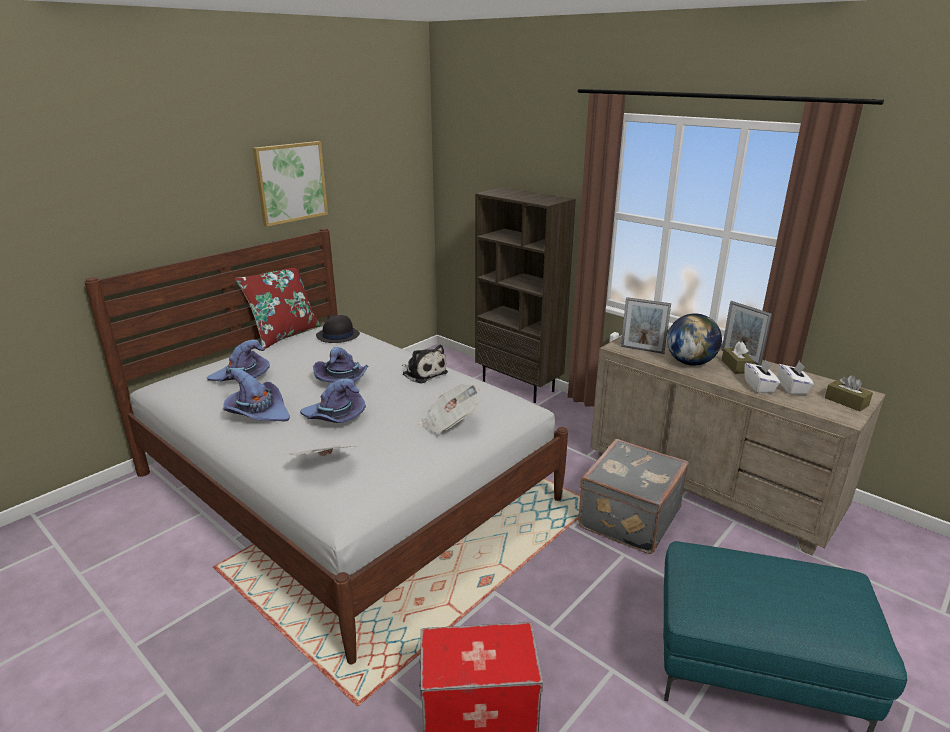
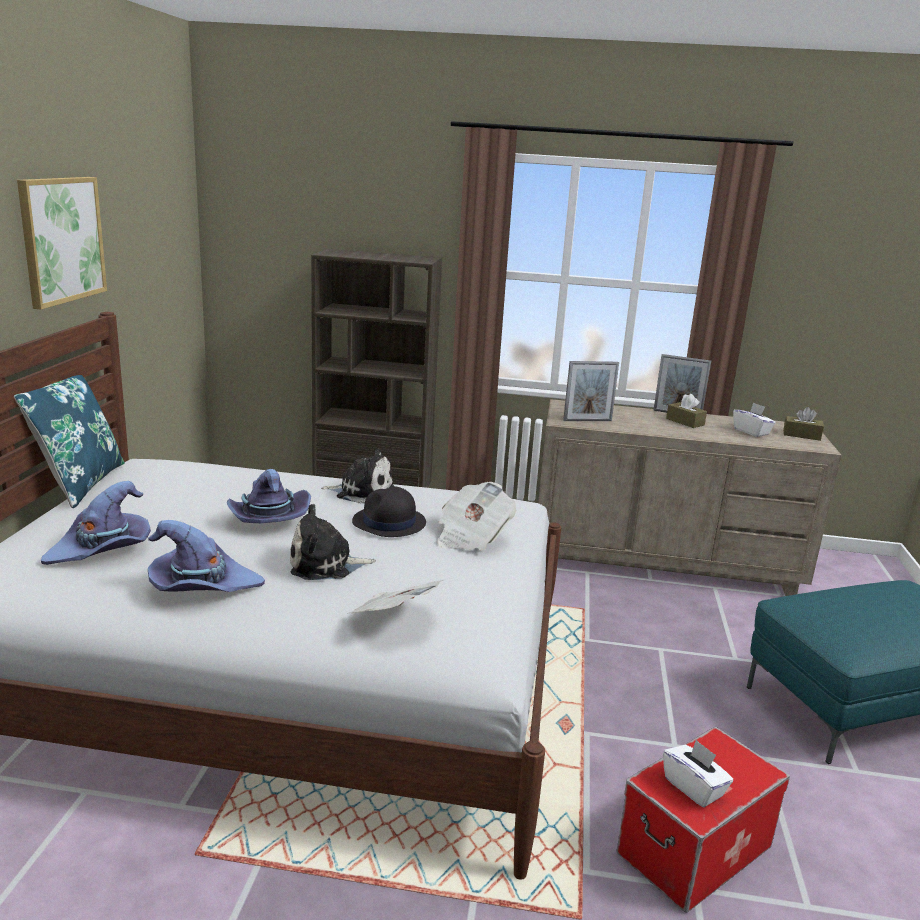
camera: 35 degrees left, 5 degrees down
(284, 334) = (79, 483): red pillow -> blue pillow
(334, 418) = (325, 565): purple hat -> plush toy
(337, 335) = (175, 470): black hat -> black hat (389, 523)
(627, 518) = (627, 614): grey suitcase -> none
(690, 363) = (645, 425): globe -> none
(759, 387) = (727, 435): white tissue box -> white tissue box (694, 787)

